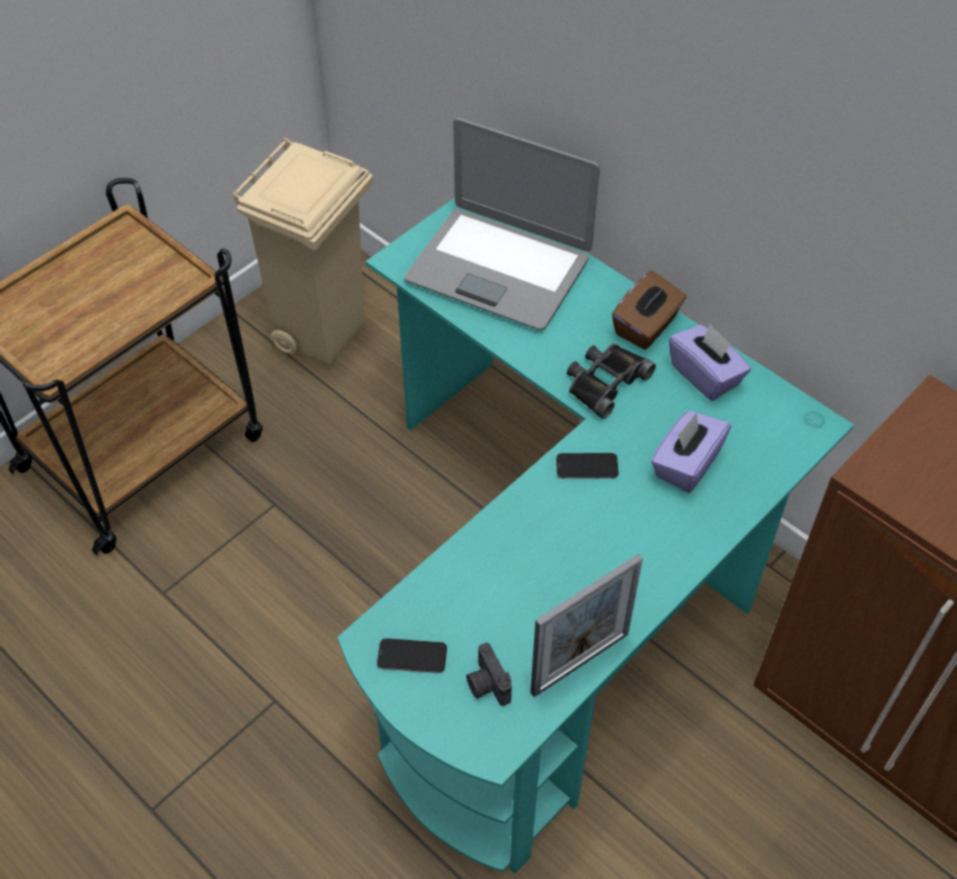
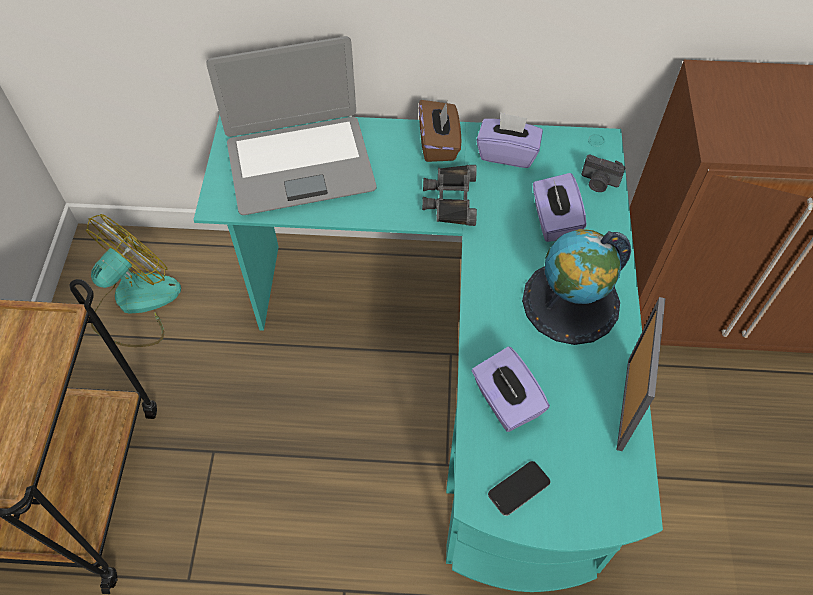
camera: 40 degrees left, 5 degrees up
(323, 334) = (135, 304): beige trash can -> fan
(474, 582) = (505, 401): none -> purple tissue box
(487, 685) = (585, 468): camera -> camera (598, 183)
(587, 467) = (496, 266): phone -> none
(623, 544) = (571, 302): none -> globe

